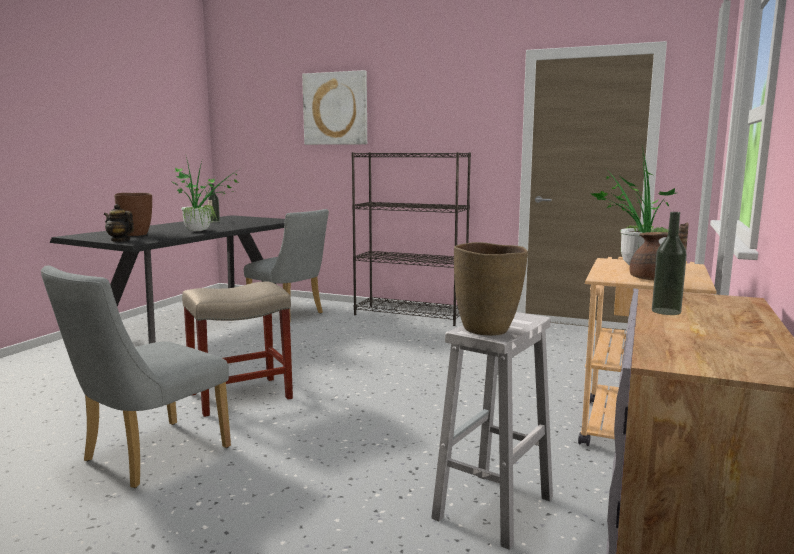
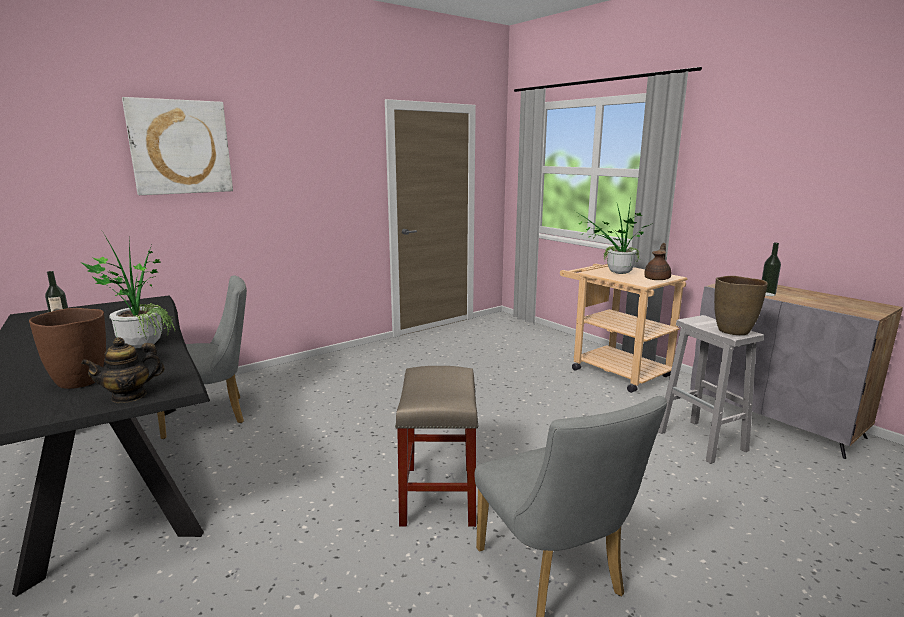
camera: 60 degrees left, 5 degrees up
(411, 315) = (320, 365): black bookcase -> none

